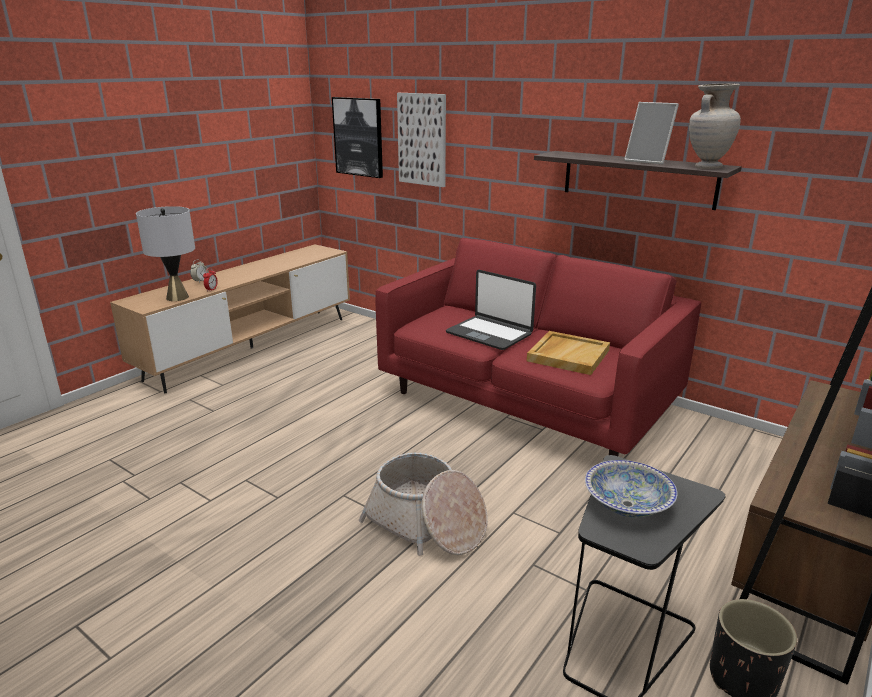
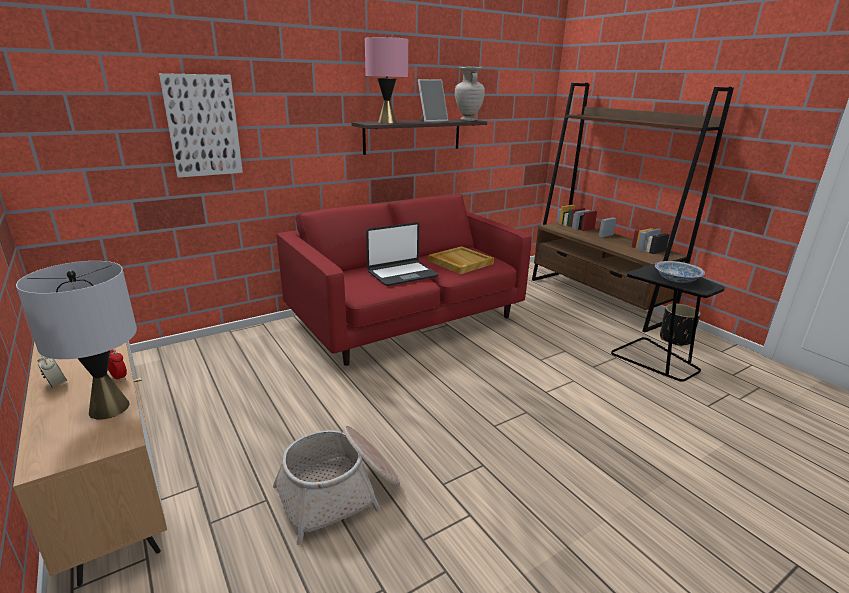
camera: 70 degrees left, 0 degrees up
(359, 137) = (92, 132): picture -> none
(426, 524) = (544, 394): basket -> basket (340, 492)
(579, 155) = (387, 122): none -> pink table lamp

